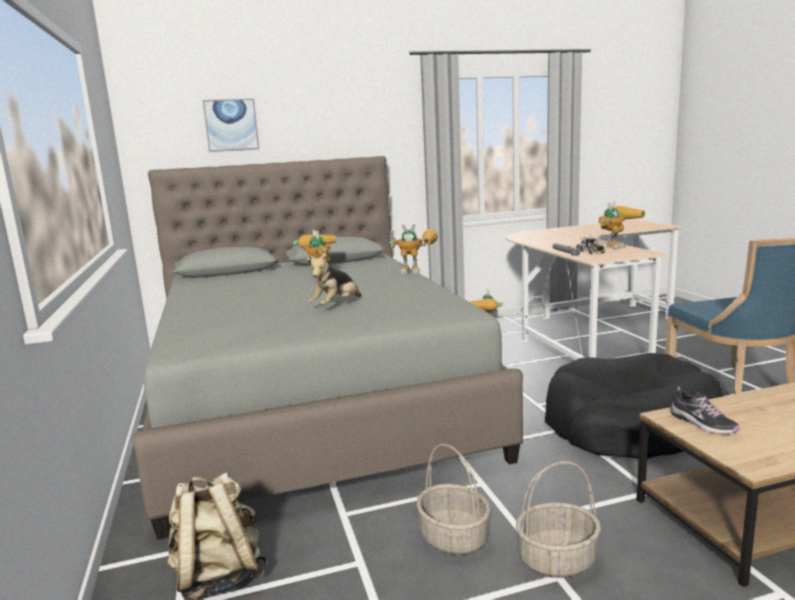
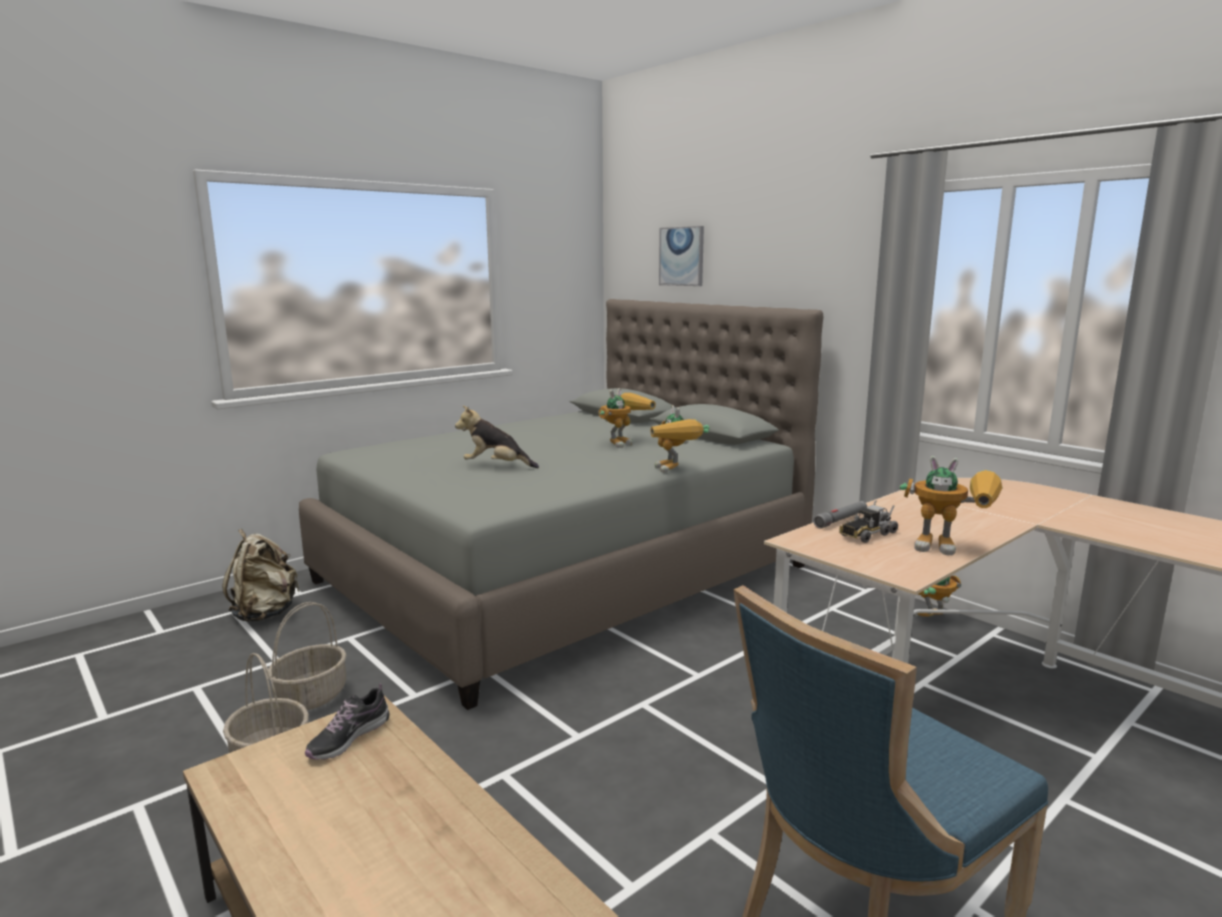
camera: 65 degrees right, 0 degrees up
(629, 426) = (610, 790): black dog bed -> none

